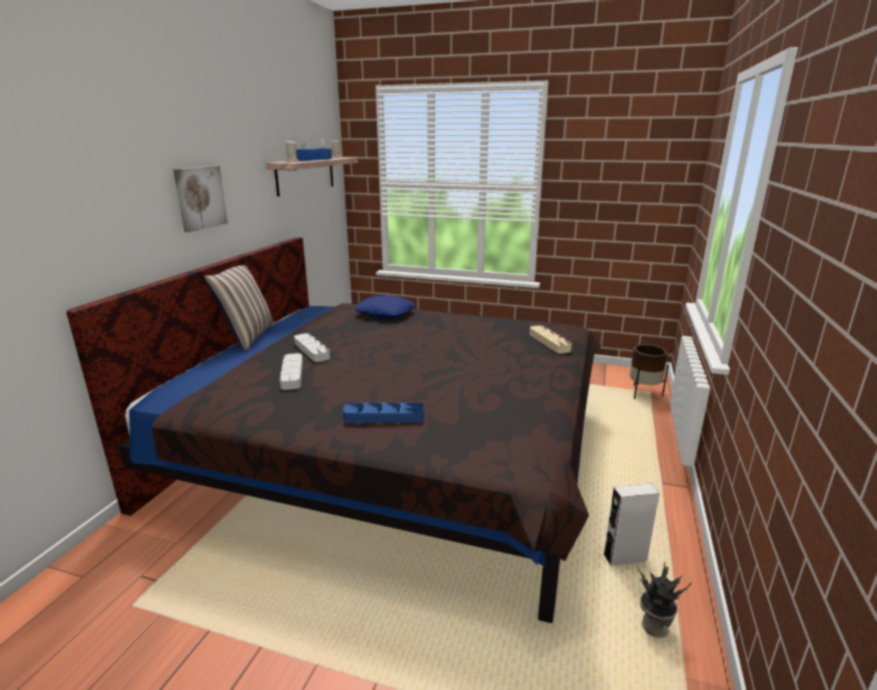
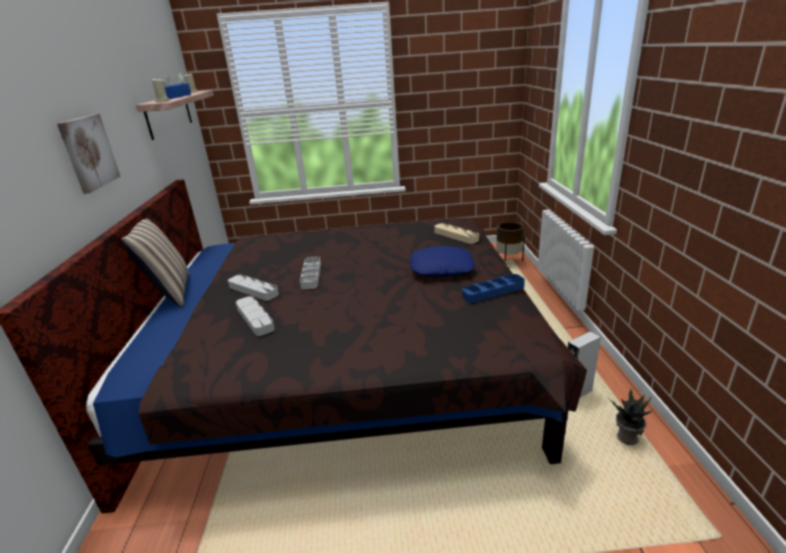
camera: 20 degrees left, 5 degrees up
(372, 349) = (311, 275): none -> grey tray
(384, 417) = (380, 336): blue tray -> blue tray (493, 291)
(385, 313) = (293, 239): blue pillow -> blue pillow (441, 268)

